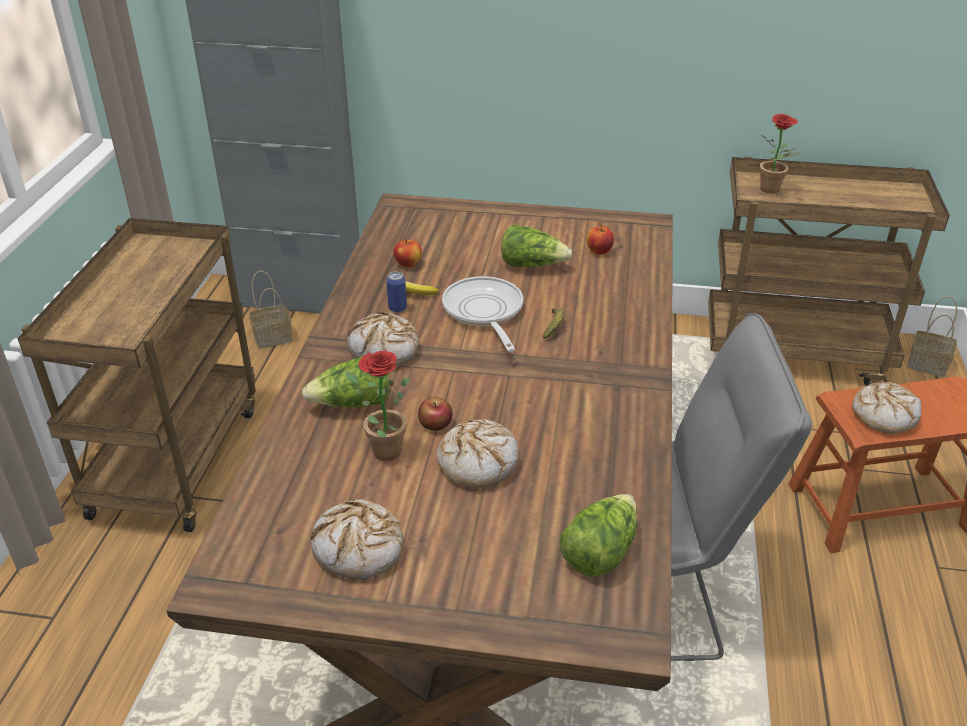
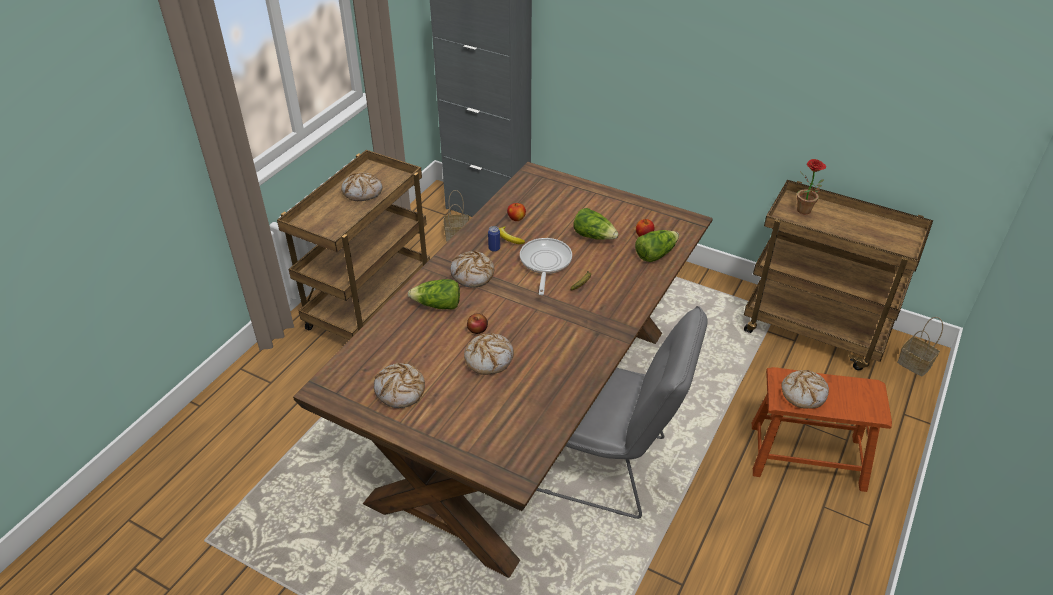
camera: 20 degrees right, 5 degrees up
(146, 276) = (362, 192): none -> bread
(380, 449) = (439, 337): potted plant -> none
(599, 551) = (527, 428): lettuce -> lettuce (655, 254)

